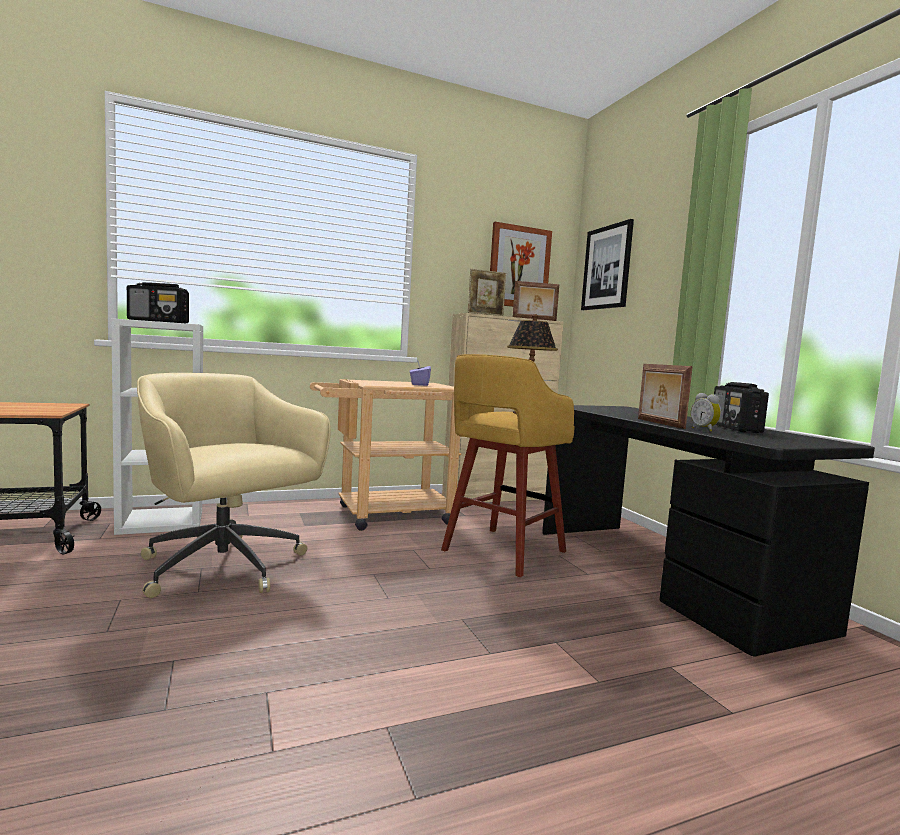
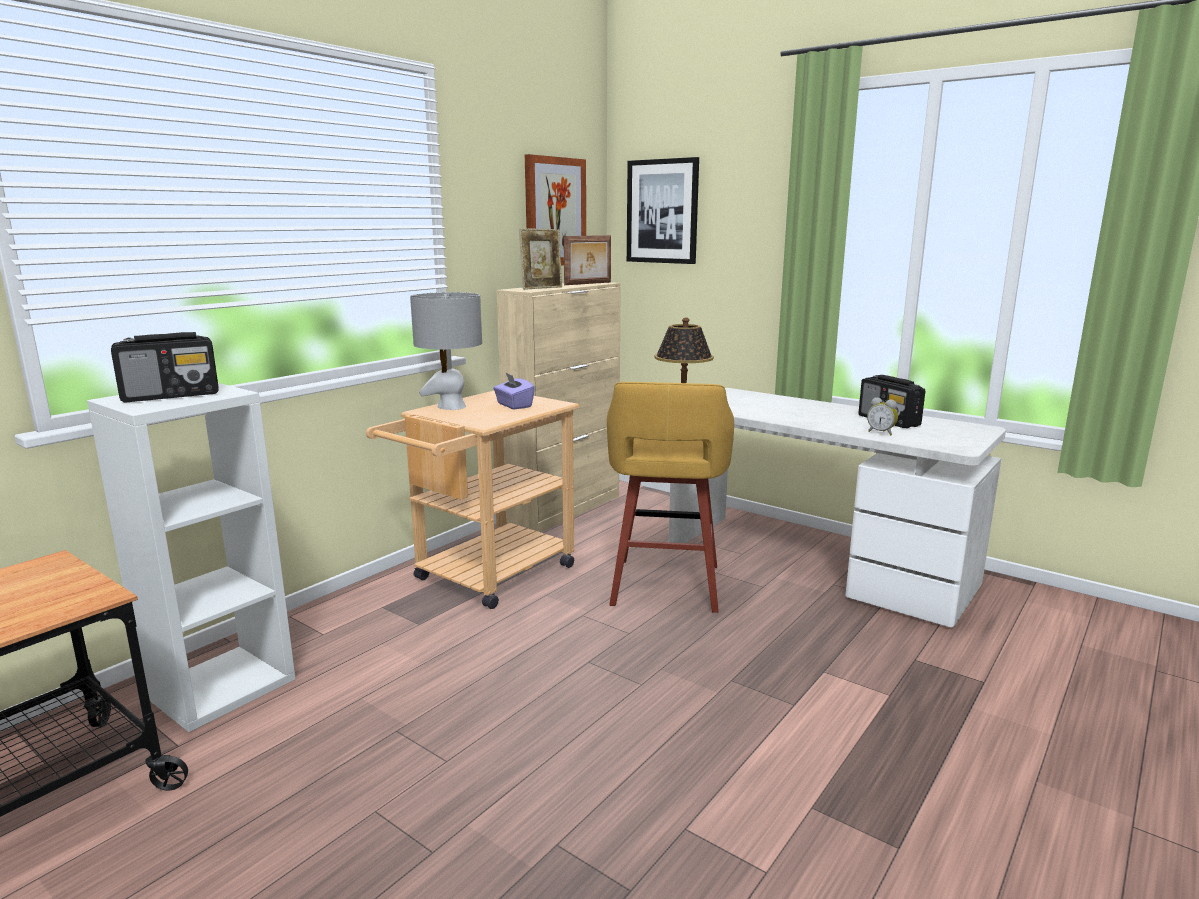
camera: 30 degrees left, 10 degrees up
(225, 568) = (424, 719): beige office chair -> none
(379, 381) = (451, 407): none -> grey table lamp
(659, 423) = (832, 429): picture frame -> none
(663, 574) = (816, 565): black desk -> white desk

